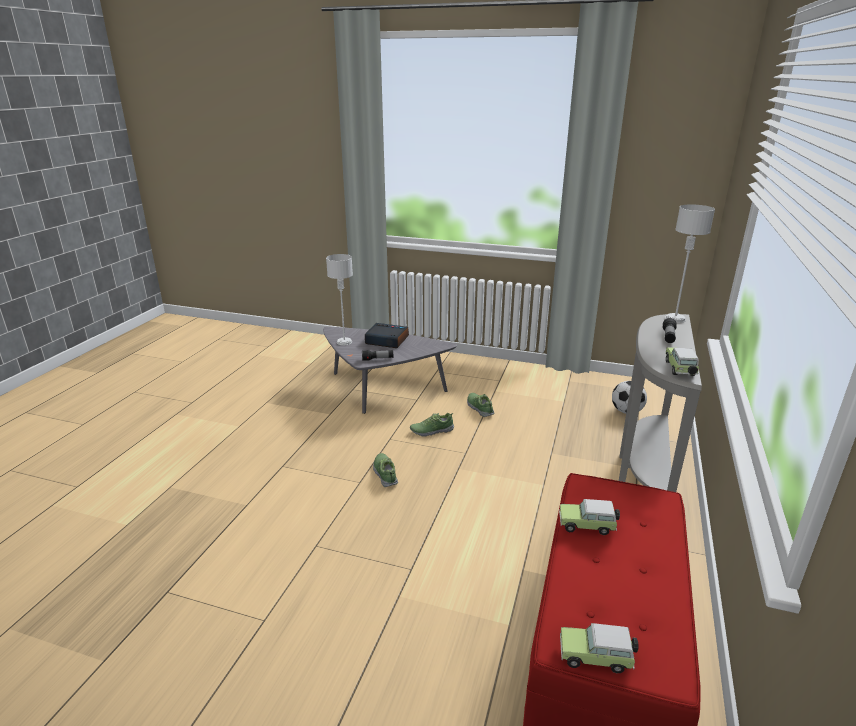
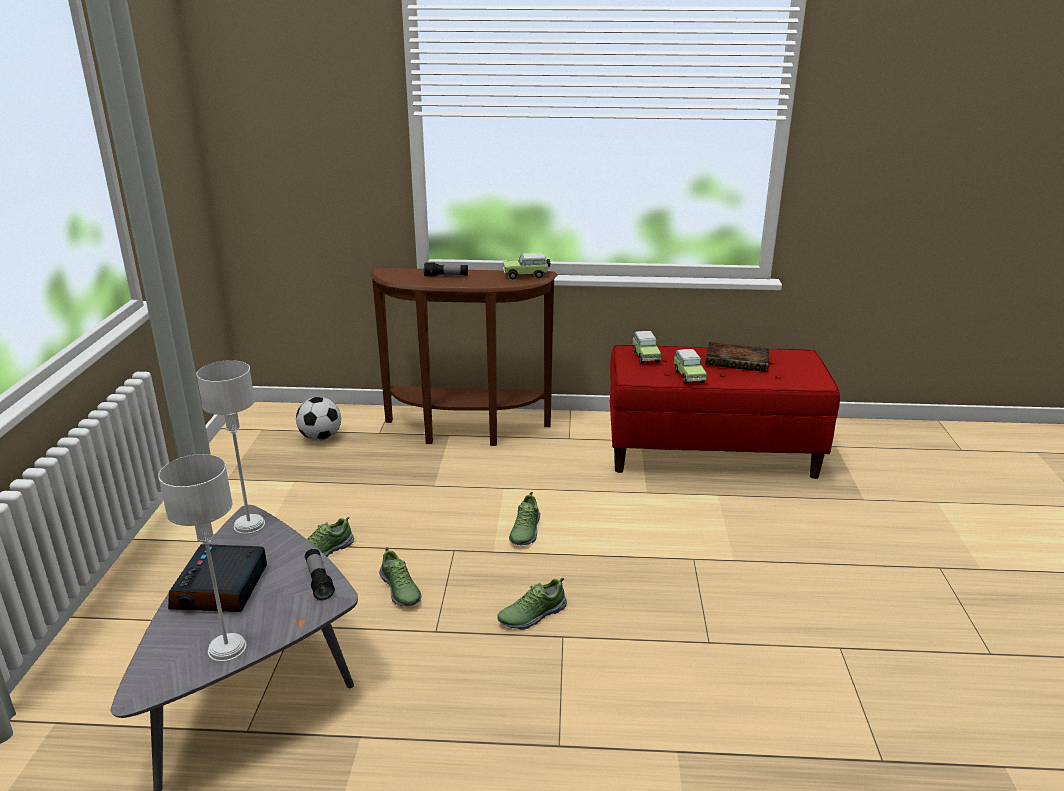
camera: 105 degrees left, 0 degrees up
(479, 485) = (524, 531): none -> shoe
(597, 657) = (814, 372): toy car -> toy car (645, 356)
(636, 585) = (738, 361): none -> book
(642, 477) = (465, 432): grey console table -> brown console table
(675, 319) = (392, 272): grey table lamp -> grey table lamp (250, 525)

